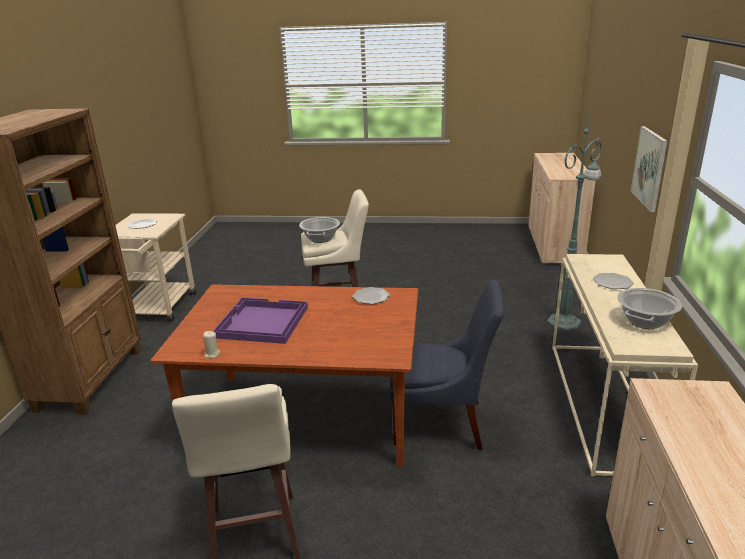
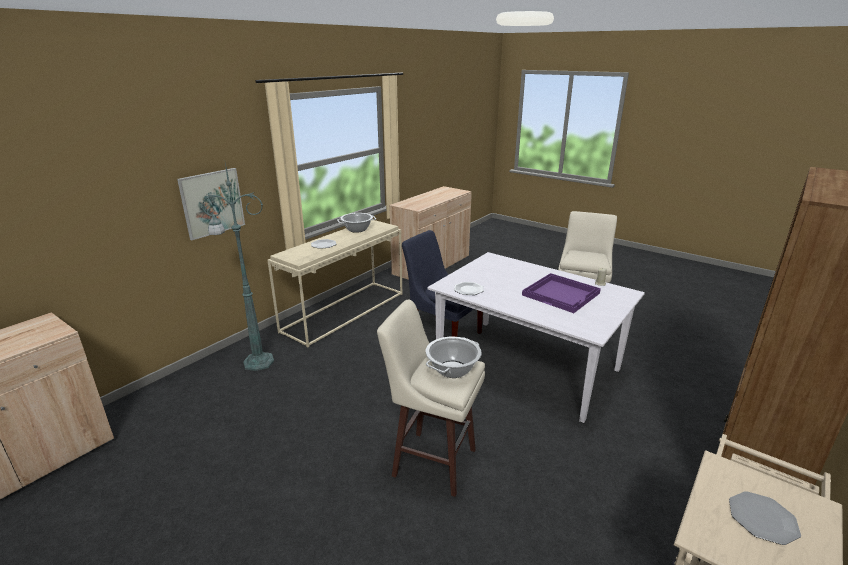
camera: 150 degrees left, 0 degrees up
(307, 416) = (526, 365): brown dining table -> white dining table

